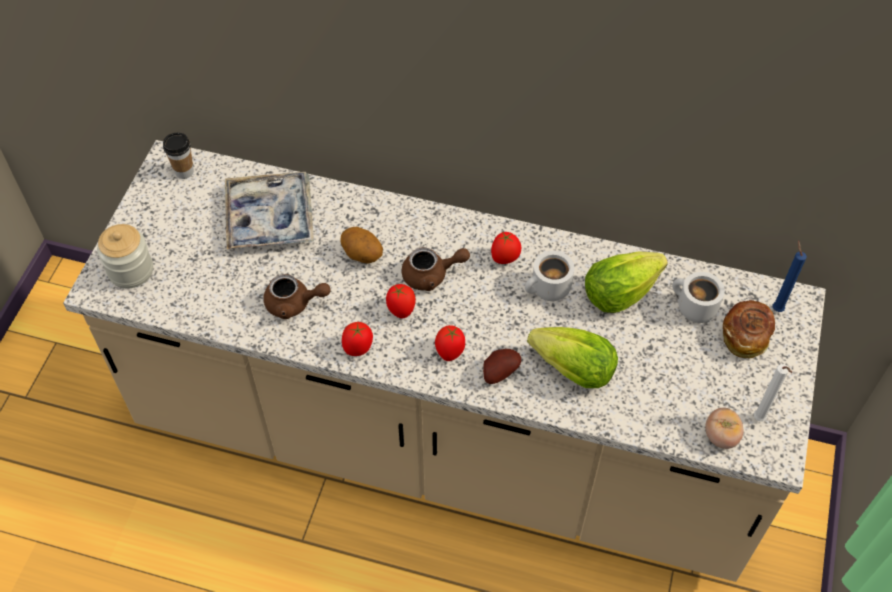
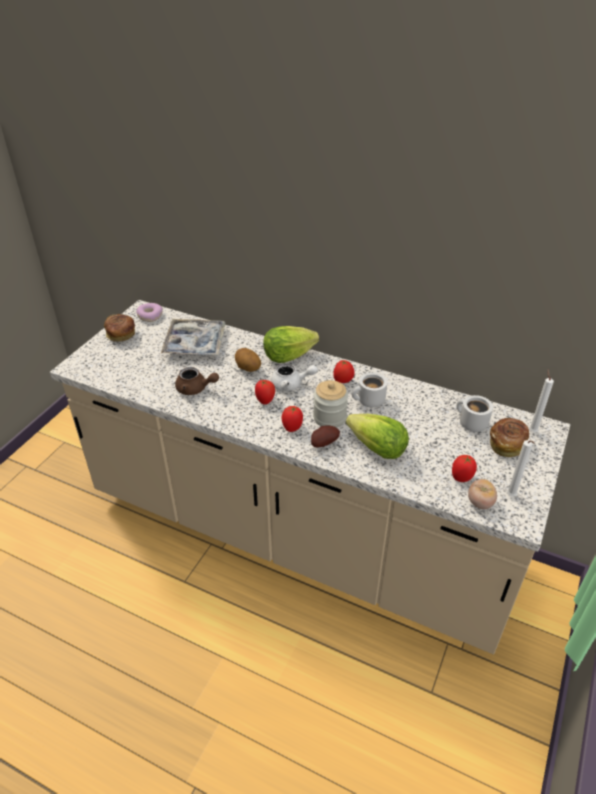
camera: 10 degrees right, 15 degrees down
(131, 270) = (98, 360): jar -> jar (329, 417)
(151, 216) = (121, 335): none -> bread
(184, 172) = (150, 316): cup -> donut
(358, 348) = (230, 418): tomato -> tomato (462, 477)
(431, 275) = (291, 384): brown teapot -> white teapot
(619, 293) = (418, 409): lettuce -> lettuce (288, 356)
(776, 308) = (532, 430): blue candle -> white candle

